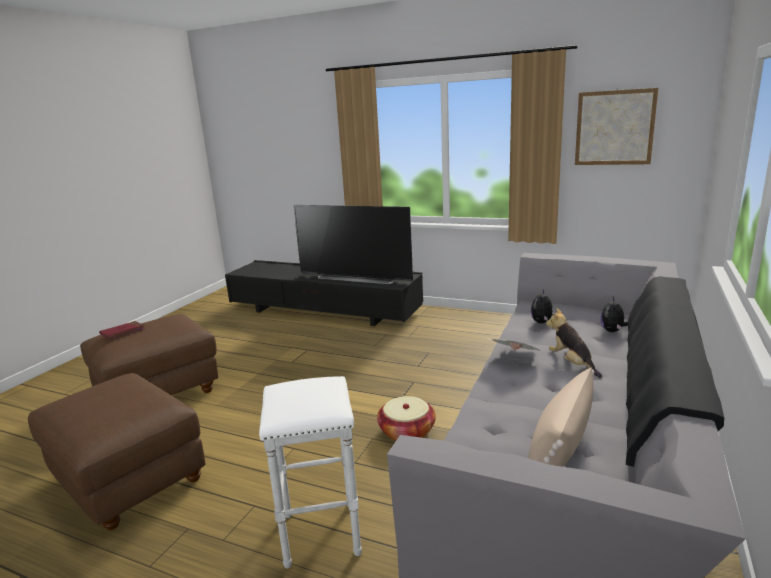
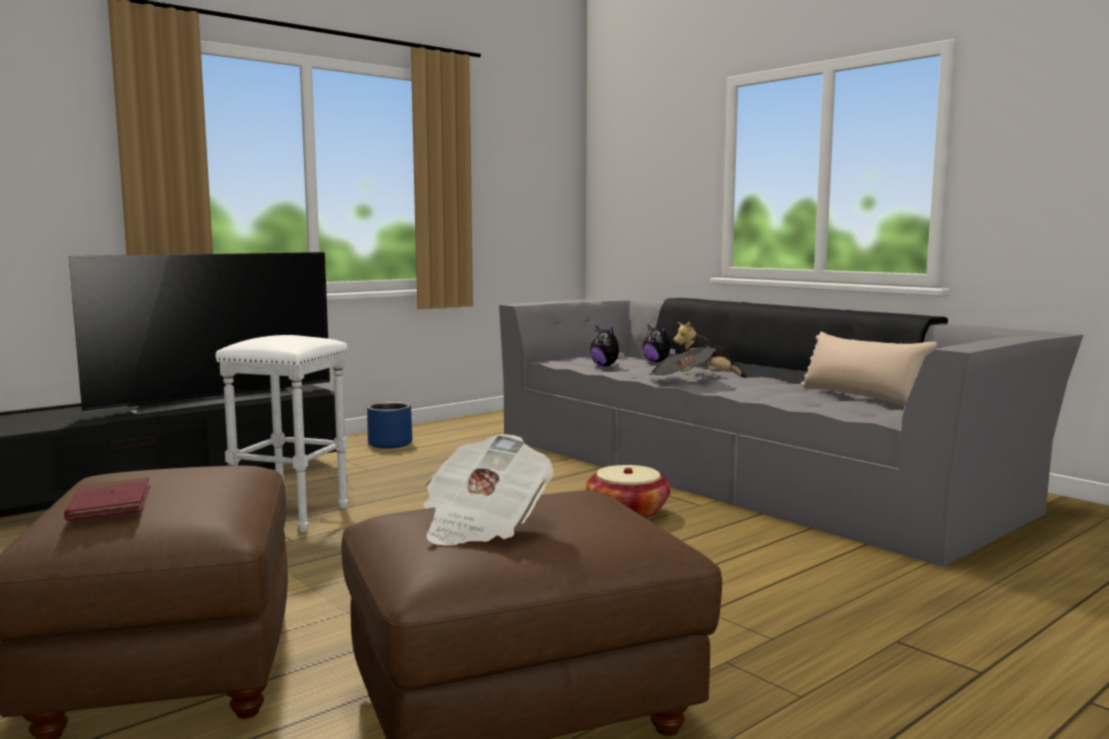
camera: 65 degrees left, 10 degrees down
(95, 397) = (483, 525): none -> newspaper
(319, 535) = (800, 582): white stool -> white stool (292, 515)
(461, 323) = (390, 444): none -> blue planter
(614, 127) = (509, 159): picture -> none

